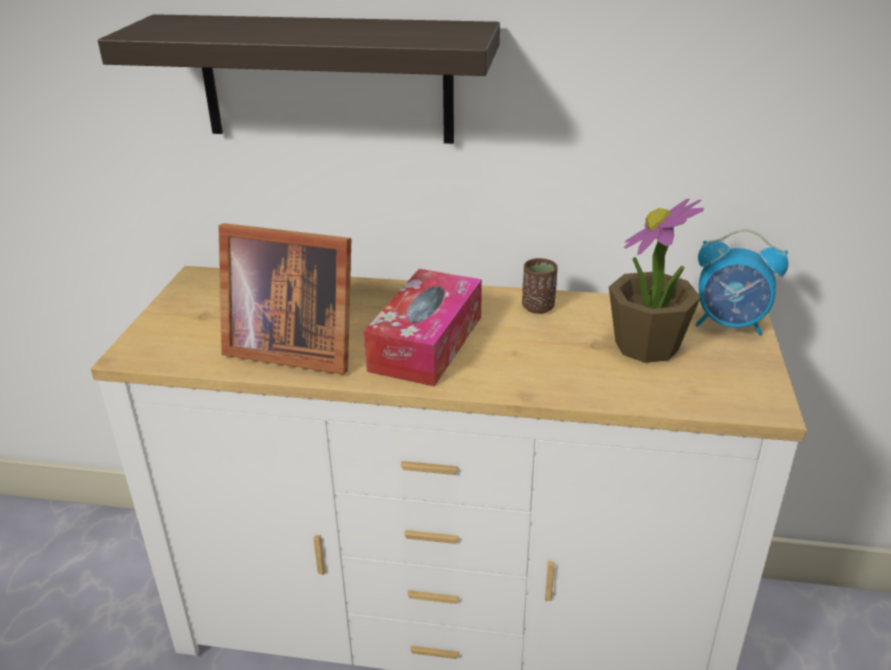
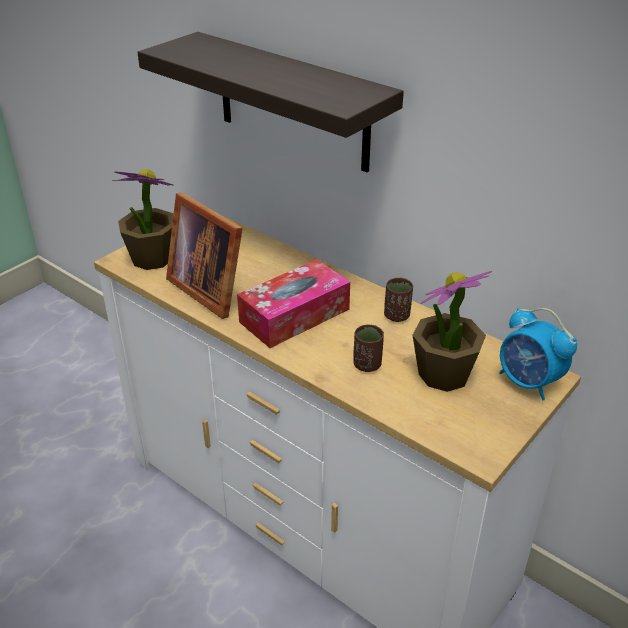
camera: 30 degrees right, 5 degrees up
(175, 339) = (152, 258): none -> potted plant
(561, 364) = (367, 365): none -> brown cup

